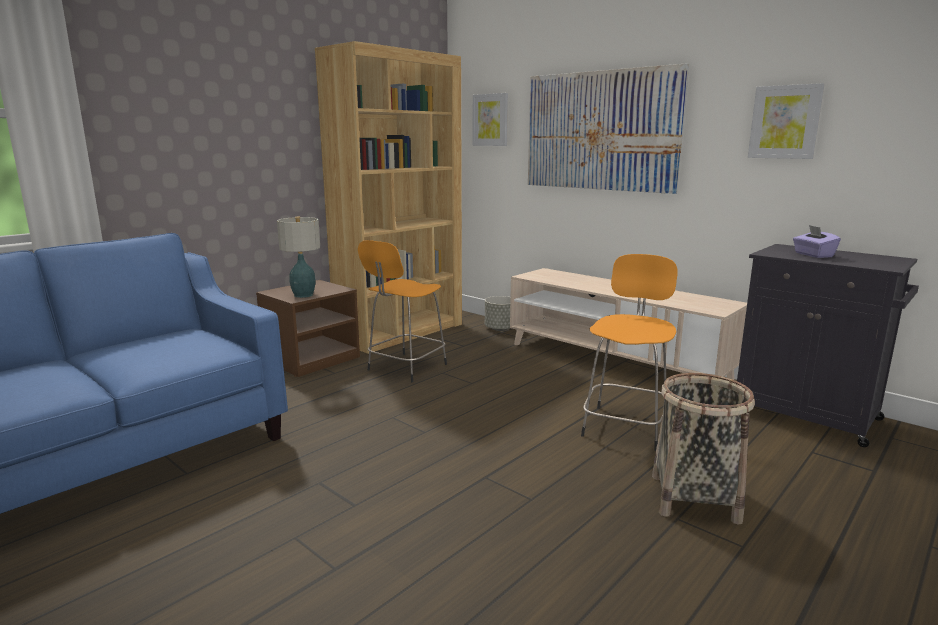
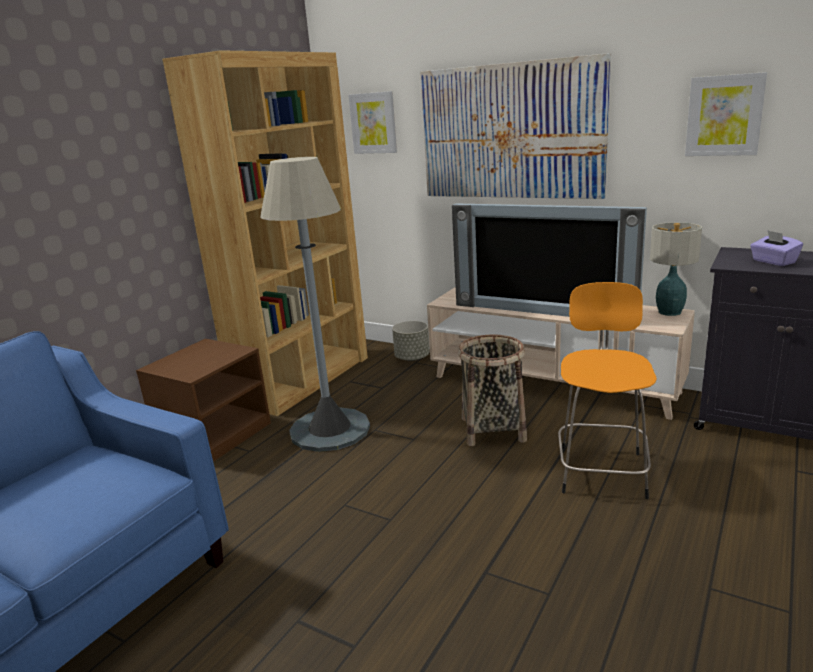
camera: 10 degrees left, 5 degrees up
(303, 295) = (198, 367): table lamp -> table lamp (669, 312)
(405, 368) = (330, 430): orange stool -> grey floor lamp
(610, 289) = (544, 310): none -> television
(695, 498) = (714, 556): basket -> basket (493, 429)

